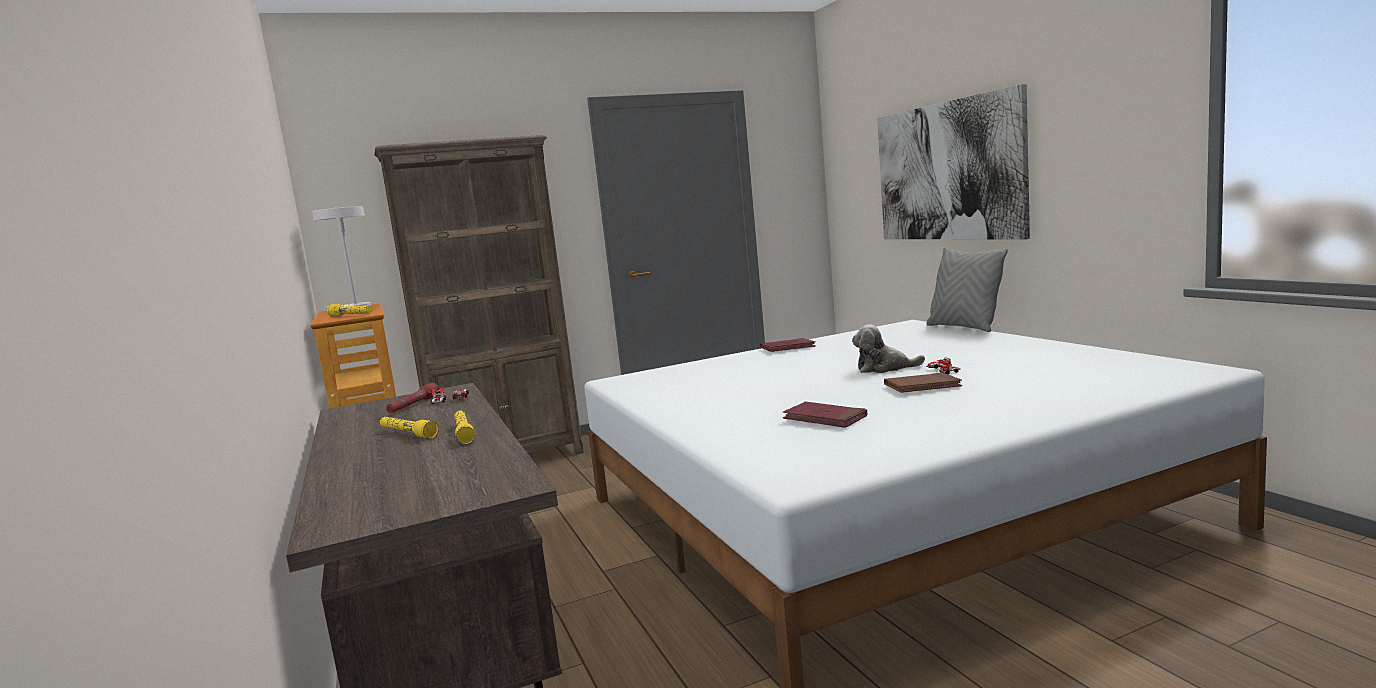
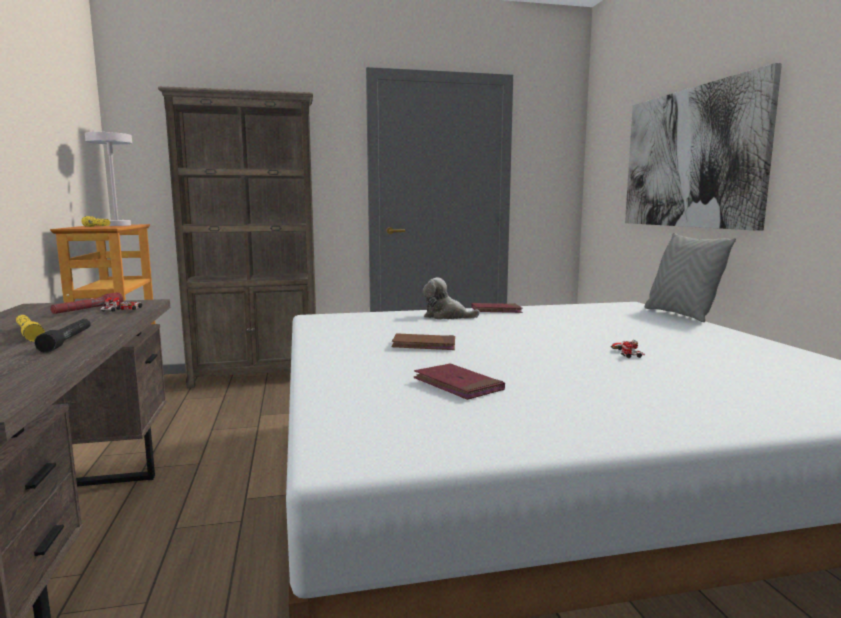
camera: 10 degrees right, 0 degrees up
(464, 433) = (67, 341): yellow flashlight -> black flashlight
(884, 368) = (568, 342): plush toy -> plush toy (446, 316)
(922, 386) = (591, 367): brown book -> brown book (424, 345)

